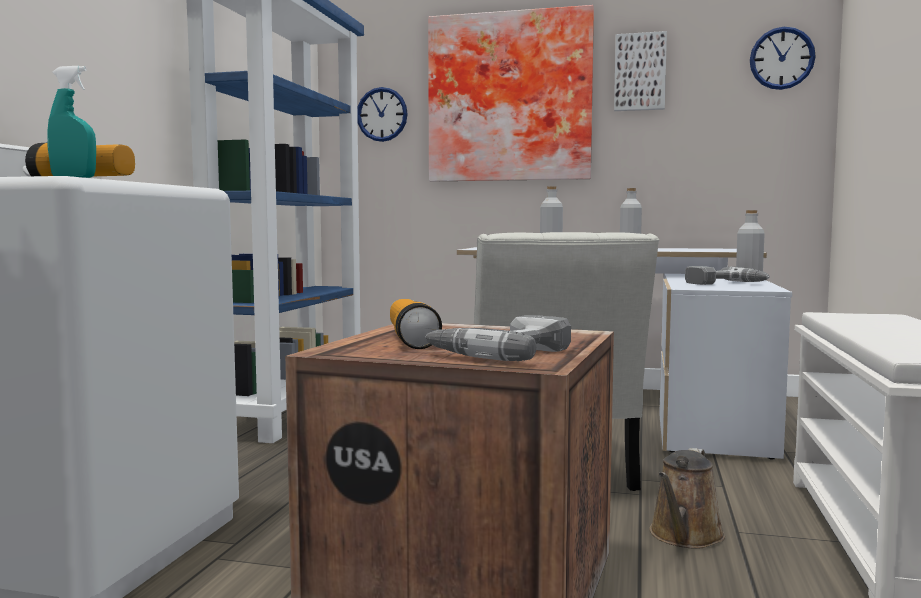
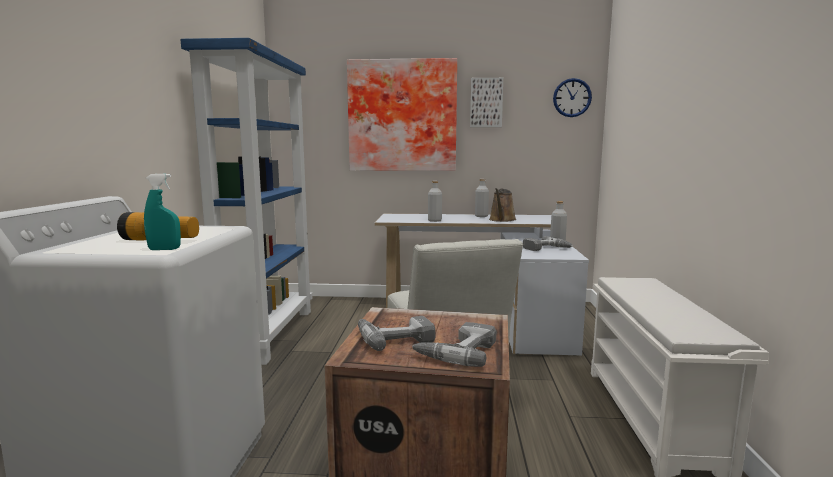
camera: 10 degrees left, 5 degrees up
(382, 114) = (315, 124): wall clock -> none
(411, 340) = (393, 337): flashlight -> power drill
(684, 536) = (541, 423): brown watering can -> brown watering can (502, 220)

